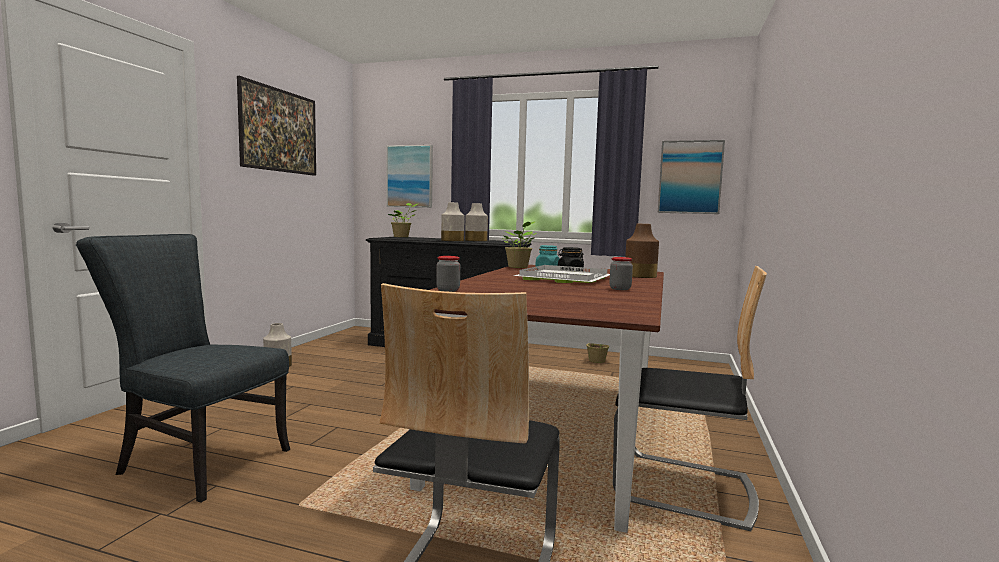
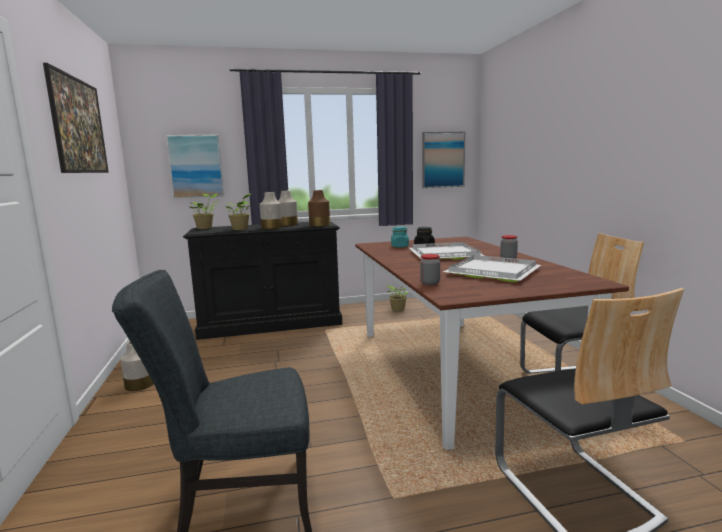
camera: 30 degrees left, 5 degrees up
(518, 267) = (373, 247): potted plant -> potted plant (241, 229)
(549, 293) = (493, 272): none -> white tray
(640, 276) = (471, 243): brown vase -> brown vase (319, 225)

